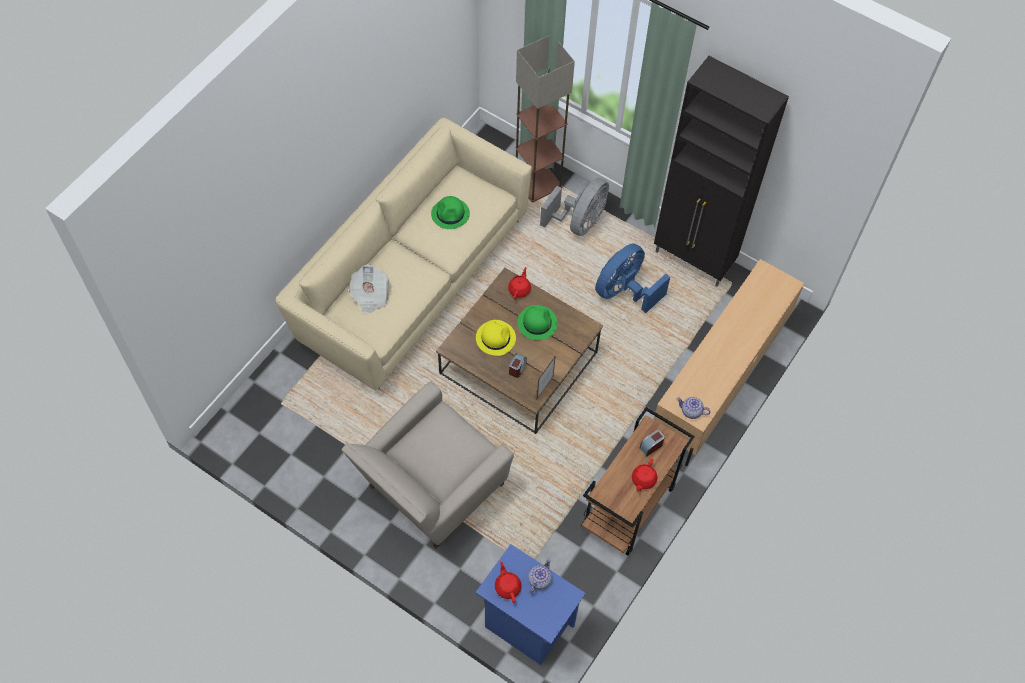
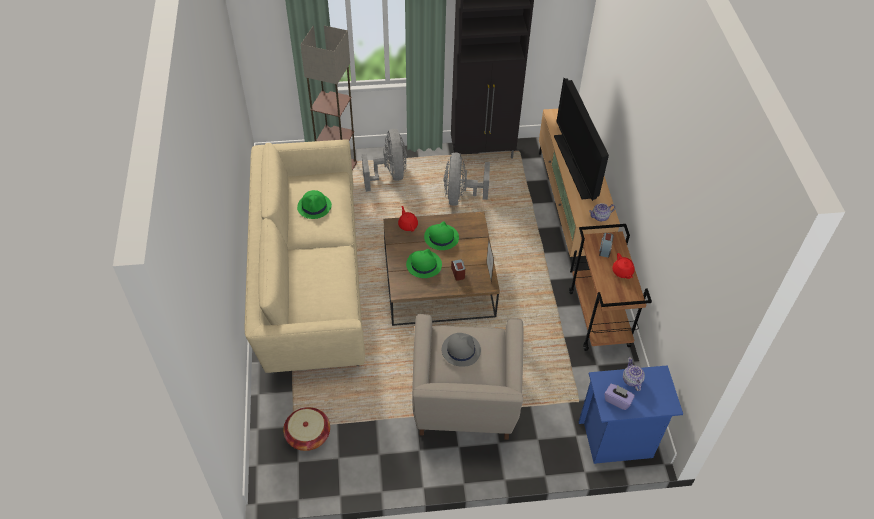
camera: 40 degrees left, 10 degrees down
(285, 417) = (308, 435): none -> basket
(370, 296) = (310, 294): newspaper -> none
(438, 440) = (460, 350): none -> grey hat
(495, 338) = (423, 264): yellow hat -> green hat
(507, 586) = (617, 400): red teapot -> purple tissue box
(624, 291) = (460, 196): blue fan -> grey fan
(725, 342) = (575, 166): none -> television

